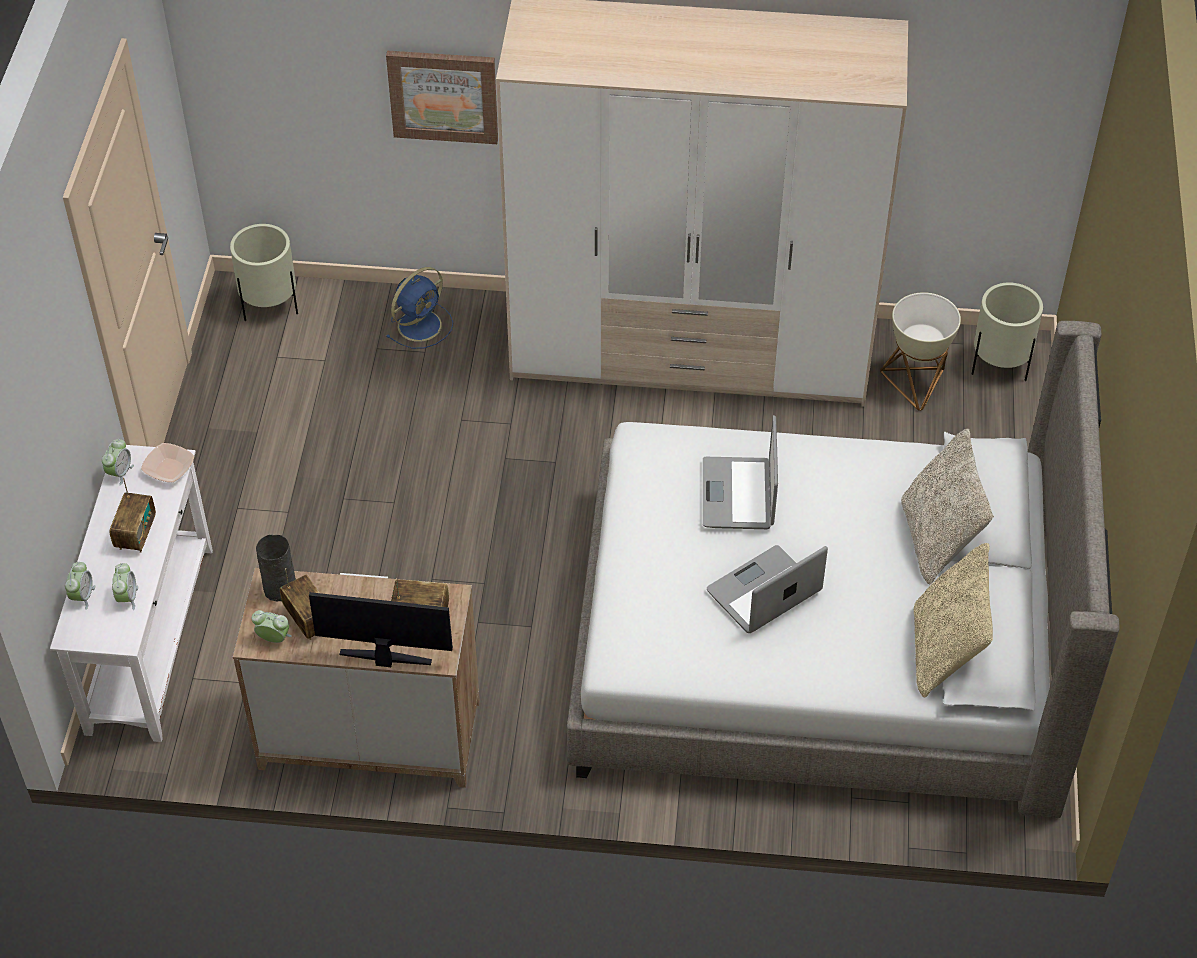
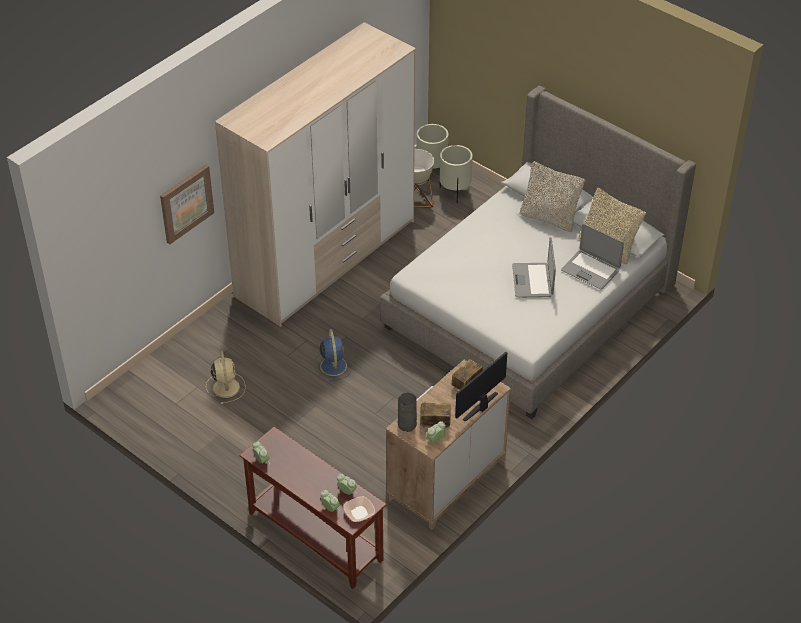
camera: 55 degrees left, 5 degrees down
(136, 534) = (308, 471): radio -> none
(150, 639) = (314, 536): white console table -> brown console table
(169, 469) = (277, 441): bowl -> bowl (359, 513)
(269, 306) = (137, 390): beige planter -> beige planter (454, 192)
(349, 389) = (226, 386): none -> beige fan
(421, 324) = (211, 340): blue fan -> blue fan (333, 365)
(738, 494) = (473, 260): laptop -> laptop (590, 270)

